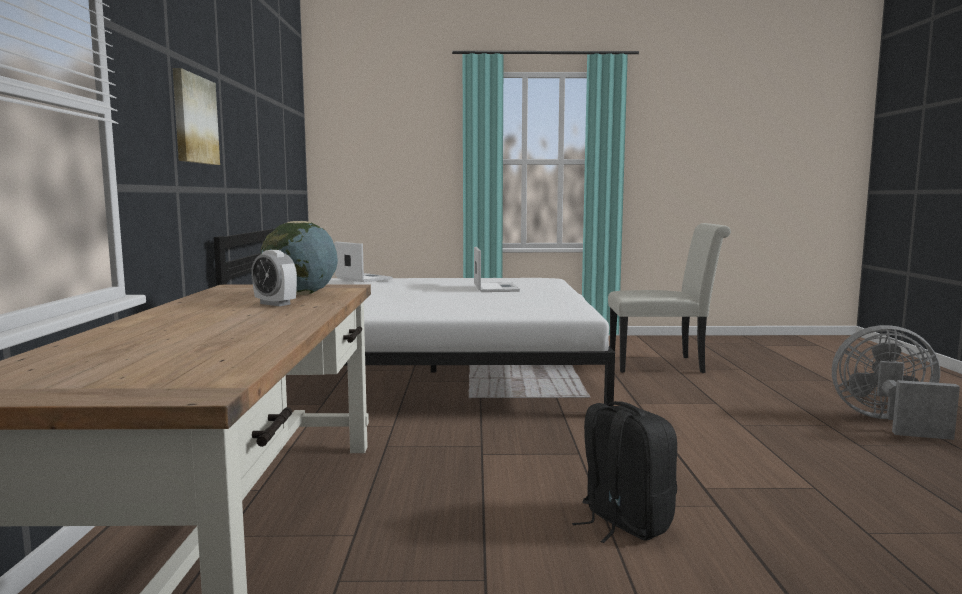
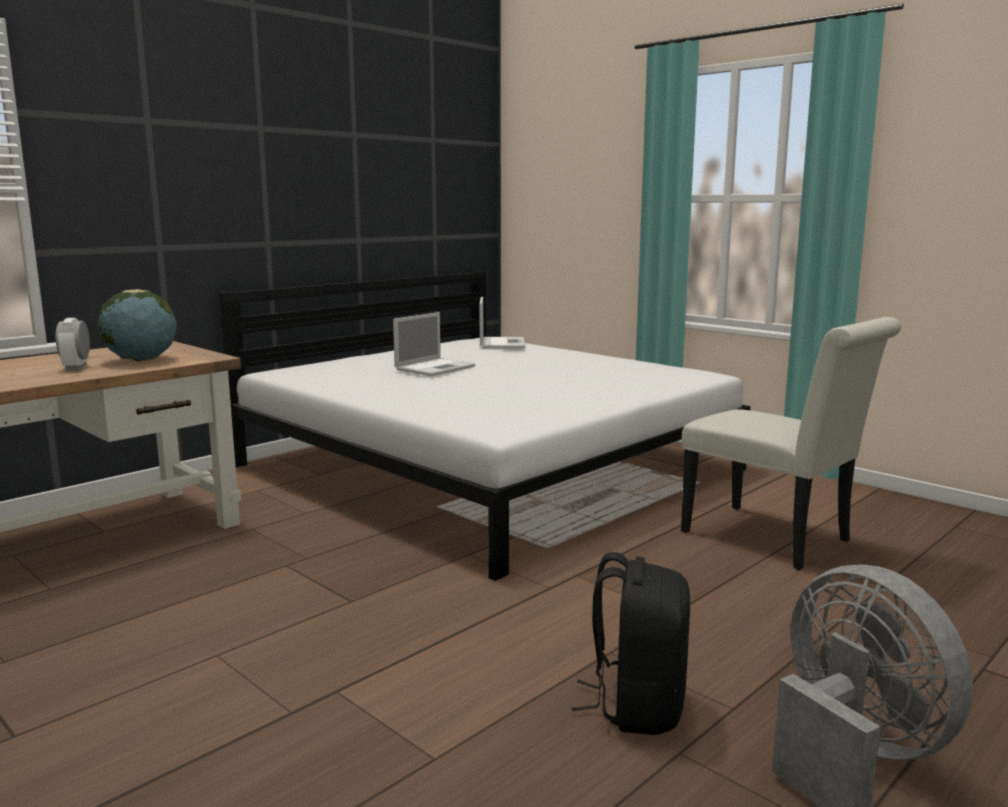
camera: 45 degrees right, 5 degrees up
(194, 119) = (192, 180): picture -> none
(495, 288) = (579, 378): laptop -> laptop (436, 368)
(623, 523) = (183, 679): black backpack -> black backpack (636, 706)

